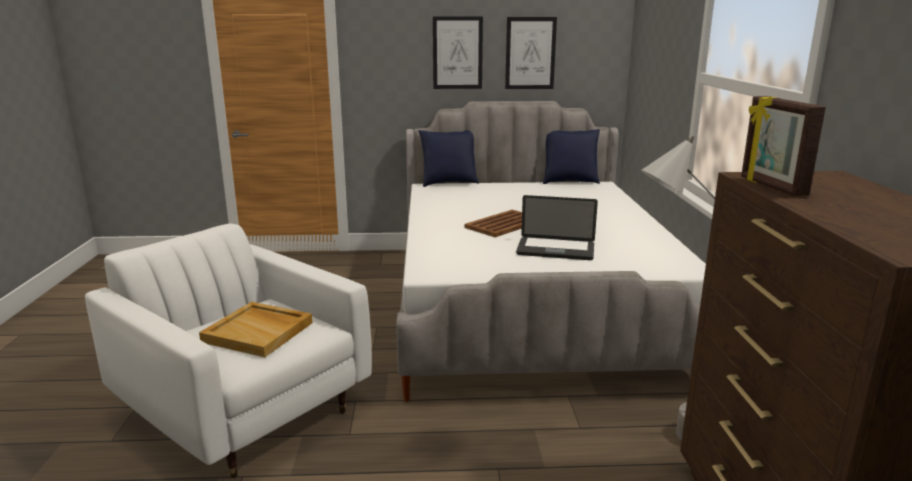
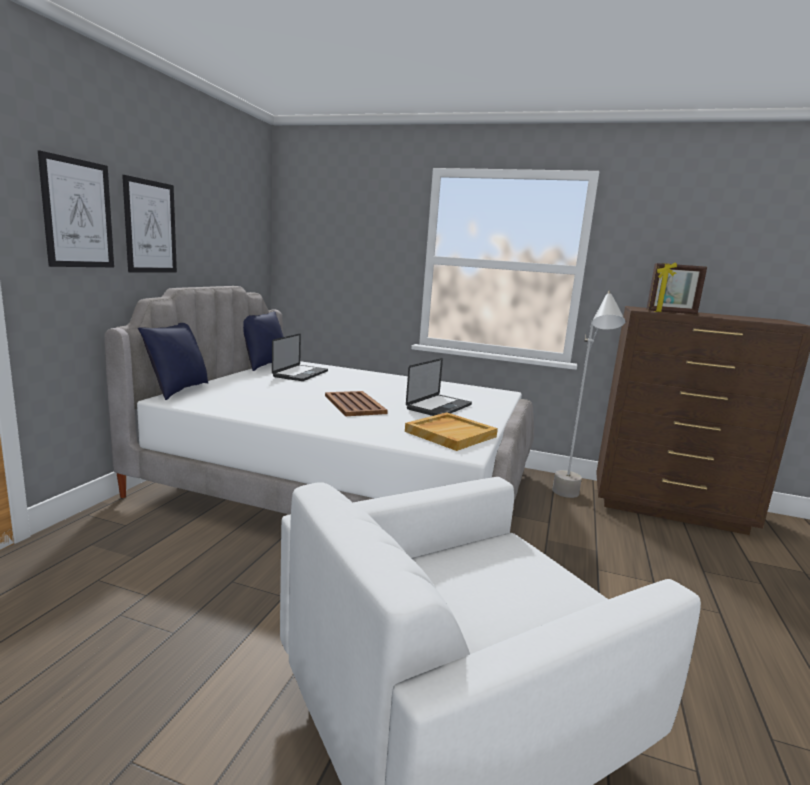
camera: 70 degrees left, 5 degrees down
(259, 332) = (510, 580): beige tray -> beige tray (450, 434)
(530, 53) = (212, 234): picture -> picture (78, 214)
(567, 195) = (300, 374): none -> laptop

